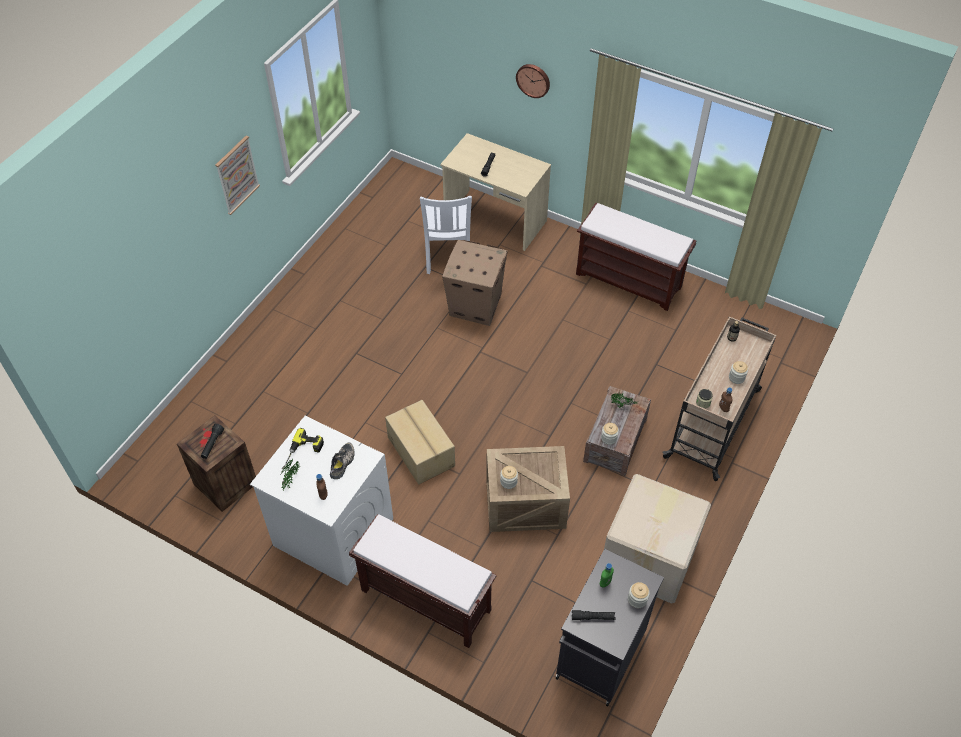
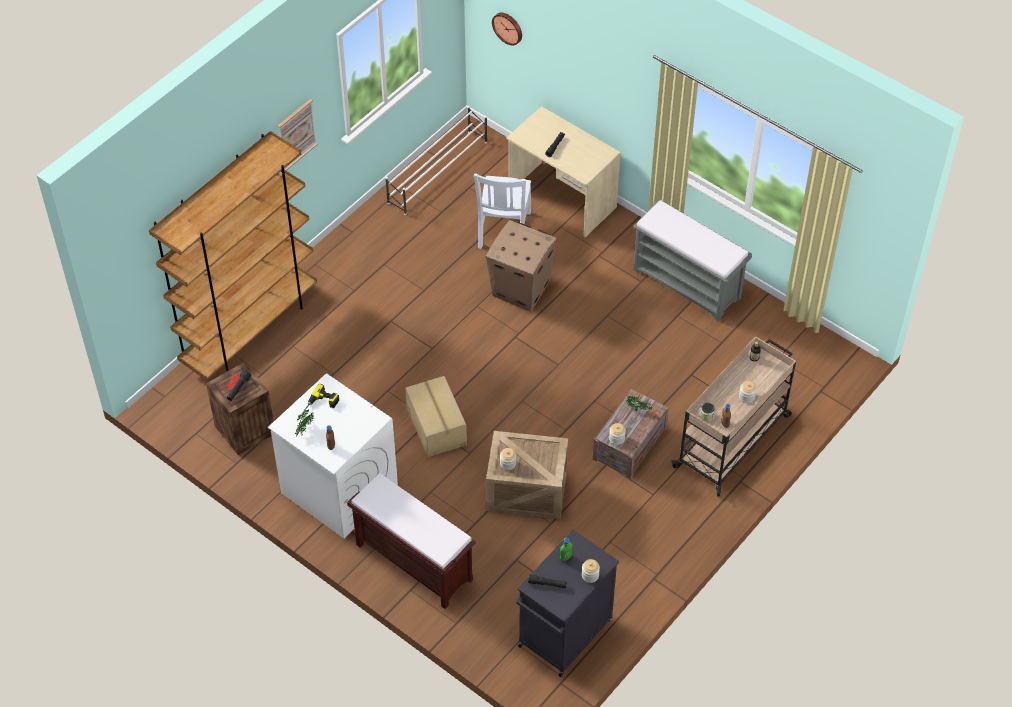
camera: 10 degrees right, 0 degrees up
(217, 381) = (250, 330): none -> brown bookcase
(343, 463) = (353, 421): shoe -> none
(376, 210) = (438, 172): none -> white shoe rack
(533, 80) = (605, 69): wall clock -> wall clock (508, 27)
(629, 280) = (688, 284): brown bench -> grey bench
(650, 556) = (635, 556): cardboard box -> none

